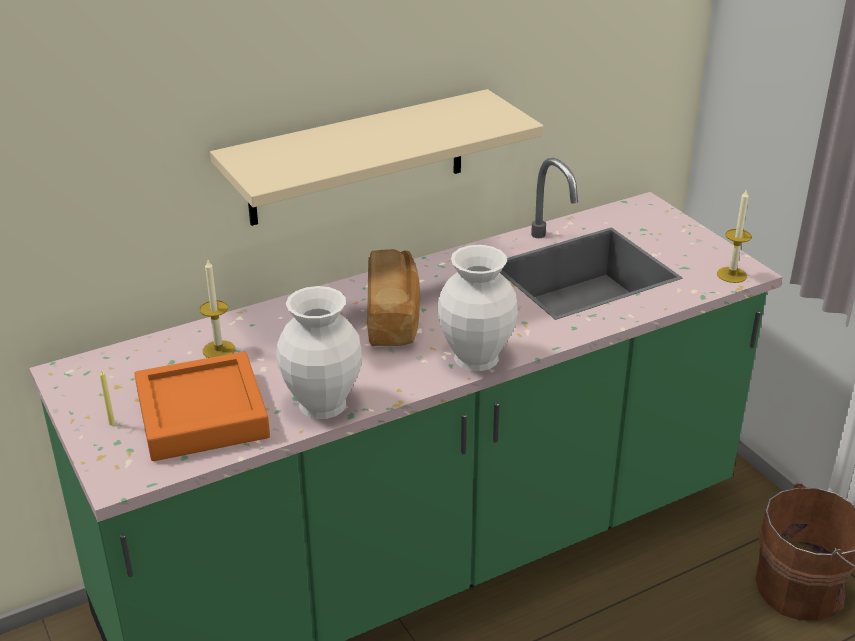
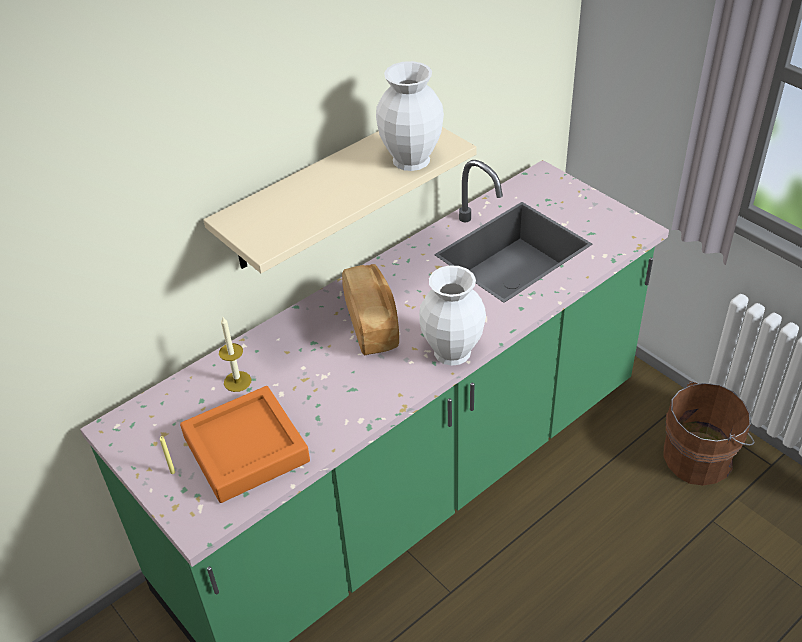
camera: 10 degrees left, 10 degrees up
(321, 404) = (340, 420): white vase -> white vase (409, 160)
(731, 275) = (630, 234): candle -> none

